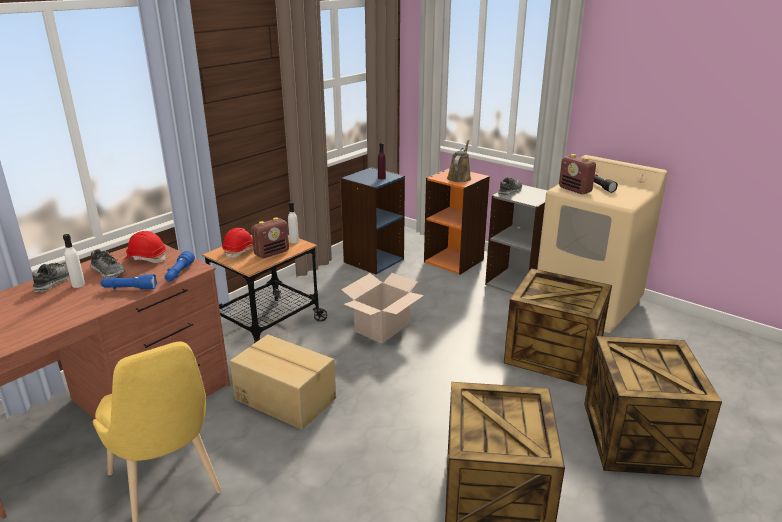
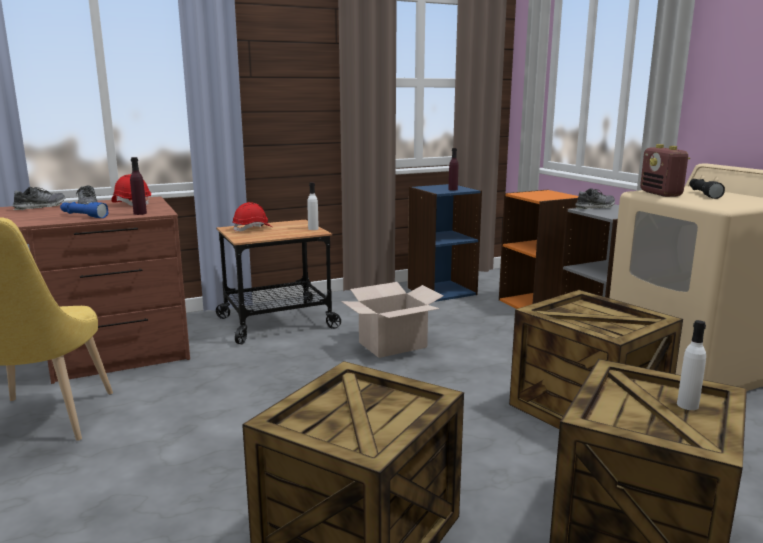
camera: 25 degrees right, 10 degrees down
(78, 284) = (51, 210): white bottle -> white bottle (687, 405)
(179, 273) = (140, 213): blue flashlight -> purple bottle
(272, 253) = (279, 233): radio -> none
(286, 398) = (229, 381): cardboard box -> none
(459, 177) = (545, 195): brown watering can -> none

